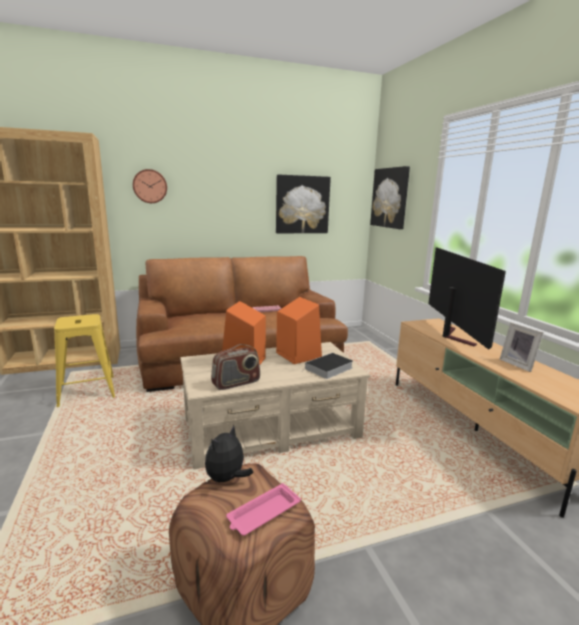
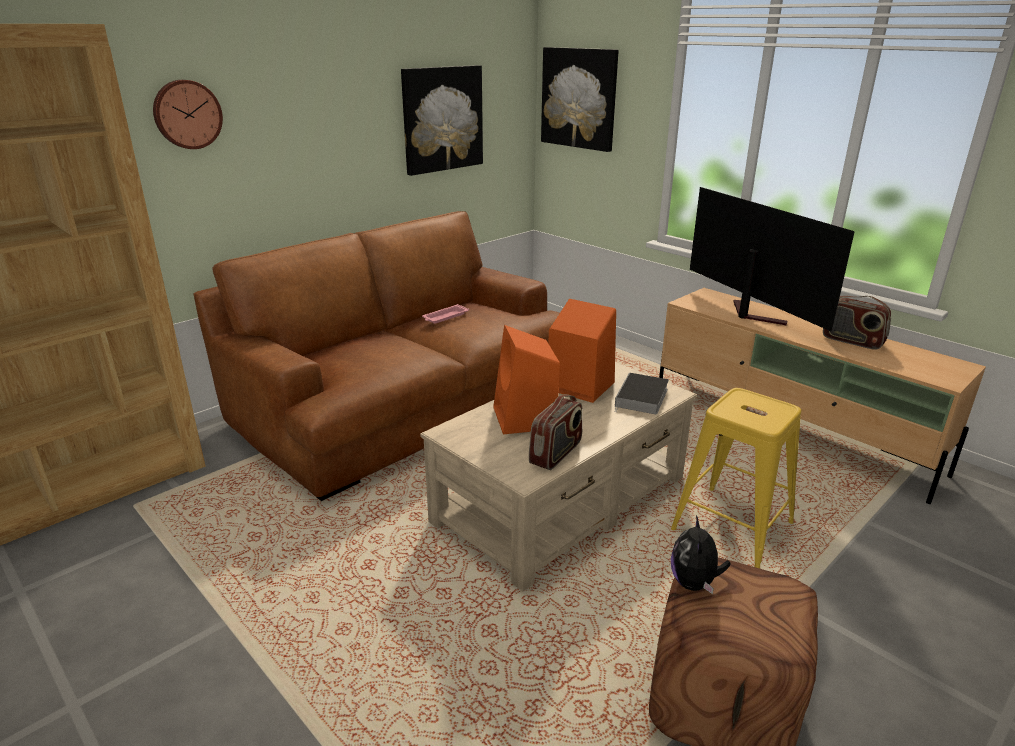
camera: 25 degrees left, 10 degrees up
(87, 391) = (211, 530): yellow stool -> yellow stool (731, 527)
(263, 514) = (776, 606): pink tray -> none
(518, 364) = (852, 341): picture frame -> radio

